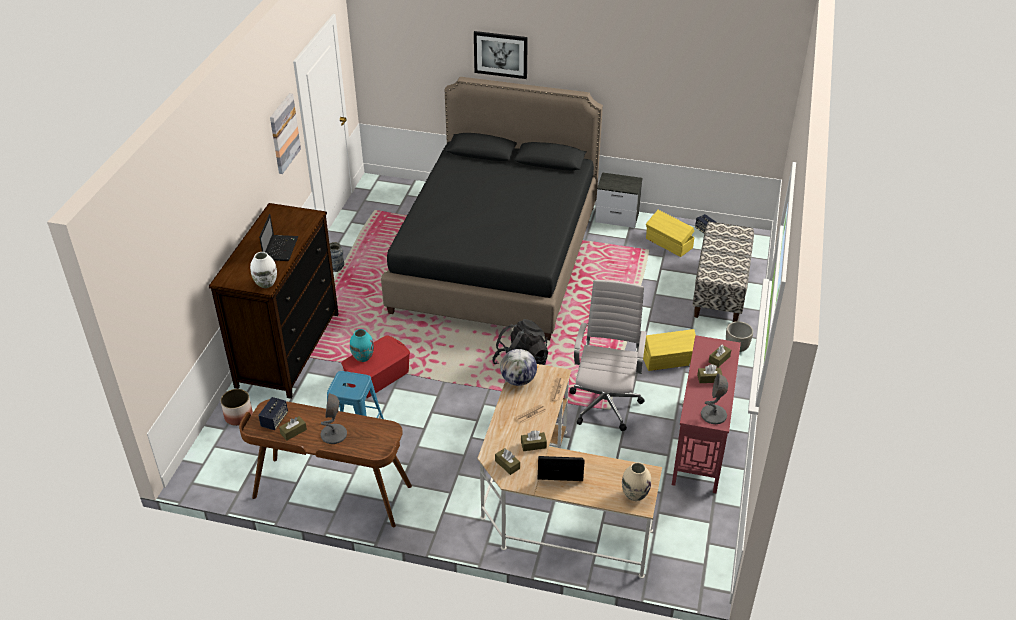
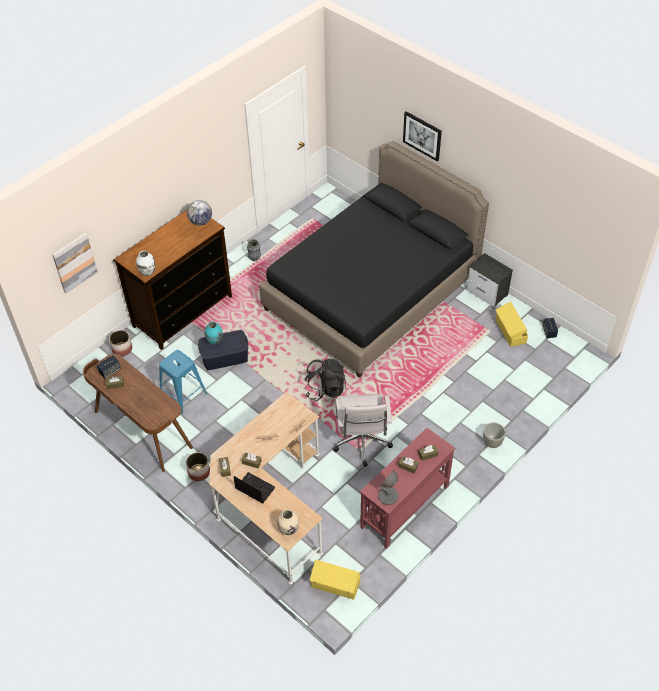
camera: 30 degrees right, 10 degrees up
(280, 248) = (175, 246): laptop -> none
(284, 133) = (223, 156): picture -> picture (74, 262)
(333, 434) = (137, 397): grey table lamp -> none
(377, 377) = (224, 357): red storage box -> blue storage box
(440, 508) = (199, 472): none -> planter
(518, 380) = (277, 409): globe -> globe (200, 222)
(605, 402) = (362, 444): white office chair -> white office chair turned 135 degrees clockwise
(669, 360) = (433, 431): yellow storage box -> yellow storage box (335, 585)
(720, 290) = (518, 389): bench -> none

